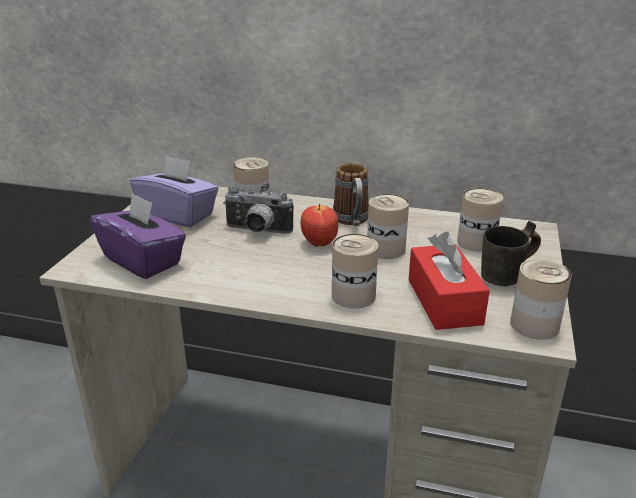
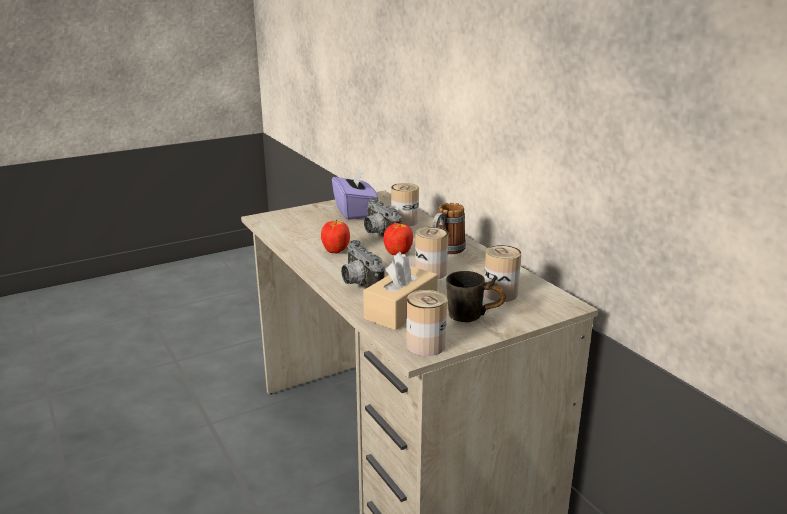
camera: 45 degrees right, 5 degrees down
(143, 260) = (294, 226): purple tissue box -> none
(252, 269) = (335, 251): none -> apple
(353, 296) = (358, 285): can -> camera
(444, 301) = (401, 310): red tissue box -> beige tissue box

